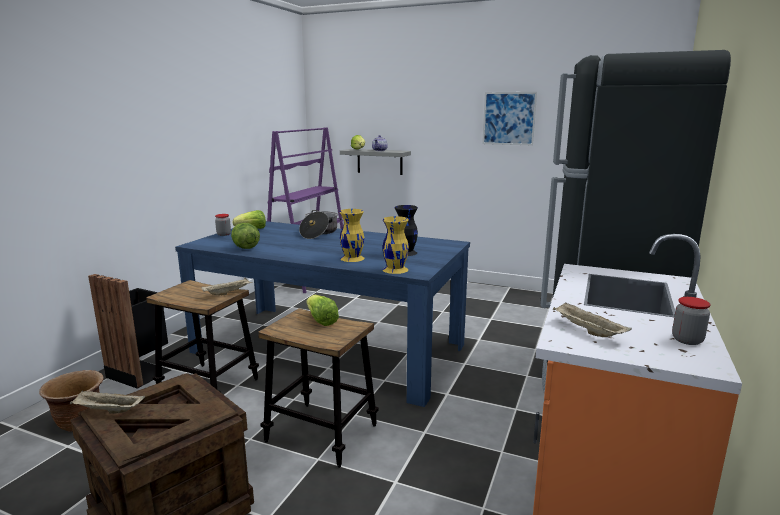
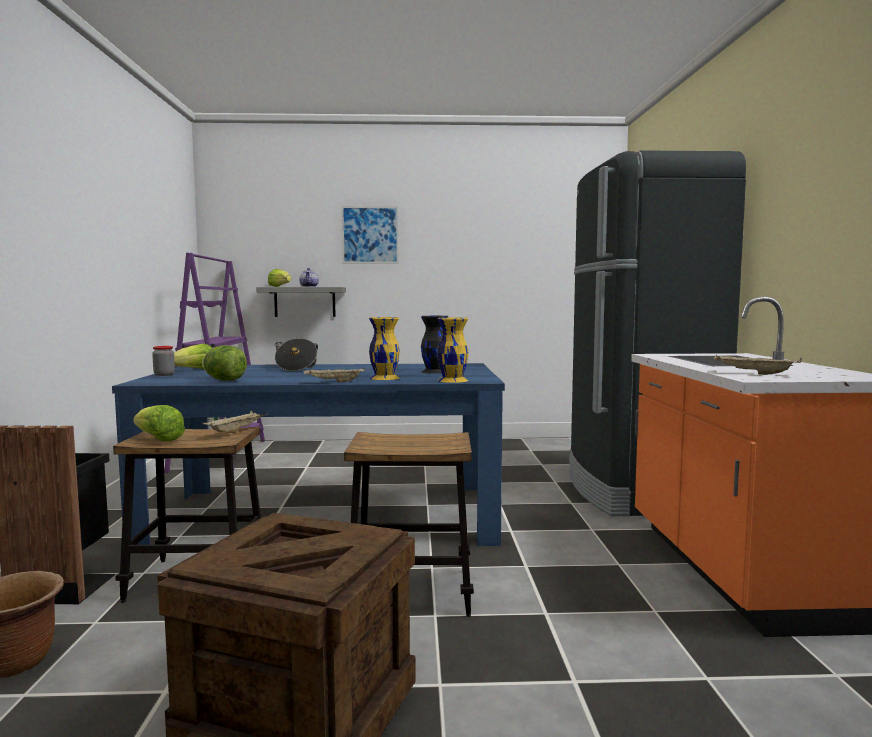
camera: 25 degrees left, 10 degrees down
(107, 411) = (216, 560): beige tray -> beige tray (334, 382)
(321, 320) = (403, 437): lettuce -> lettuce (158, 439)
(509, 118) = (459, 248): picture -> picture (370, 235)
(687, 340) = (831, 371): jar -> none

